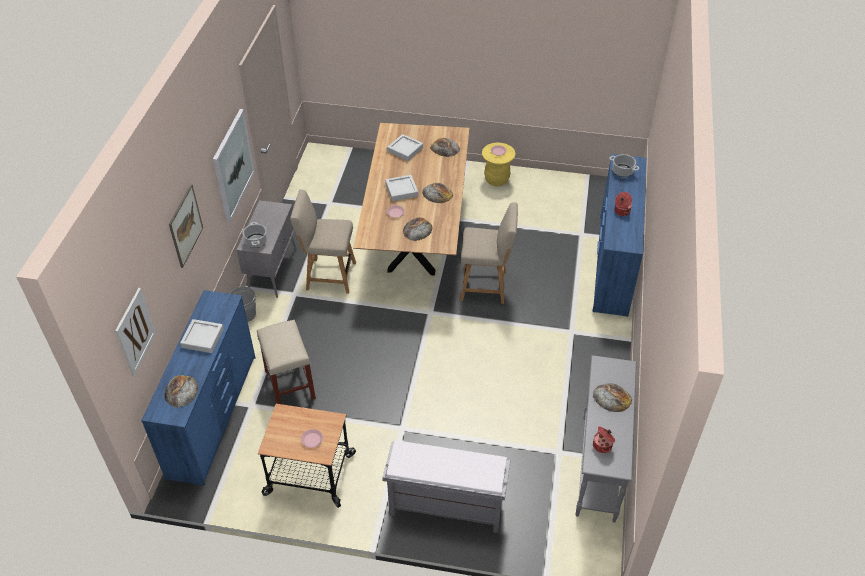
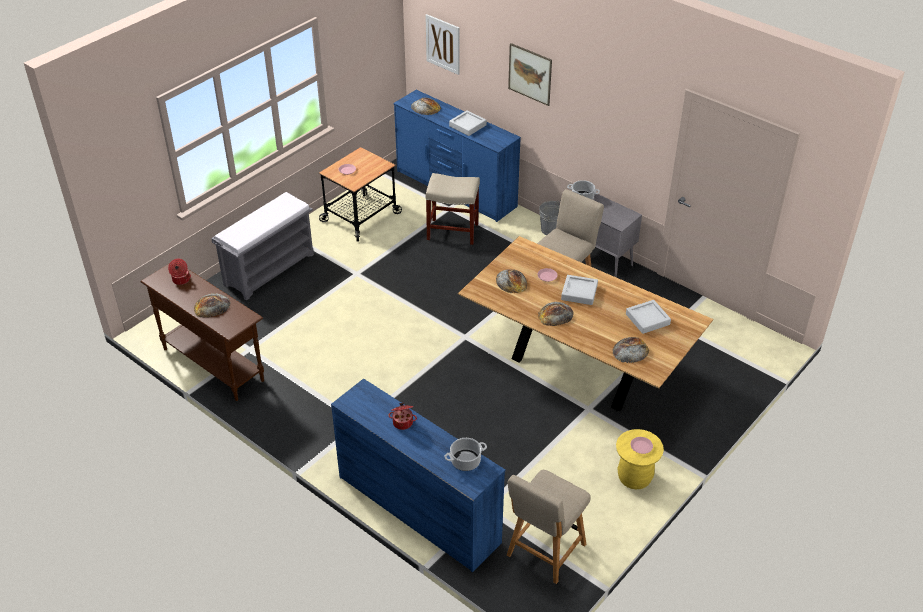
camera: 120 degrees right, 5 degrees down
(233, 165) = (623, 136): picture -> none
(486, 286) = (467, 389): beige chair -> beige chair (544, 552)
(598, 468) = (213, 364): grey console table -> brown console table

